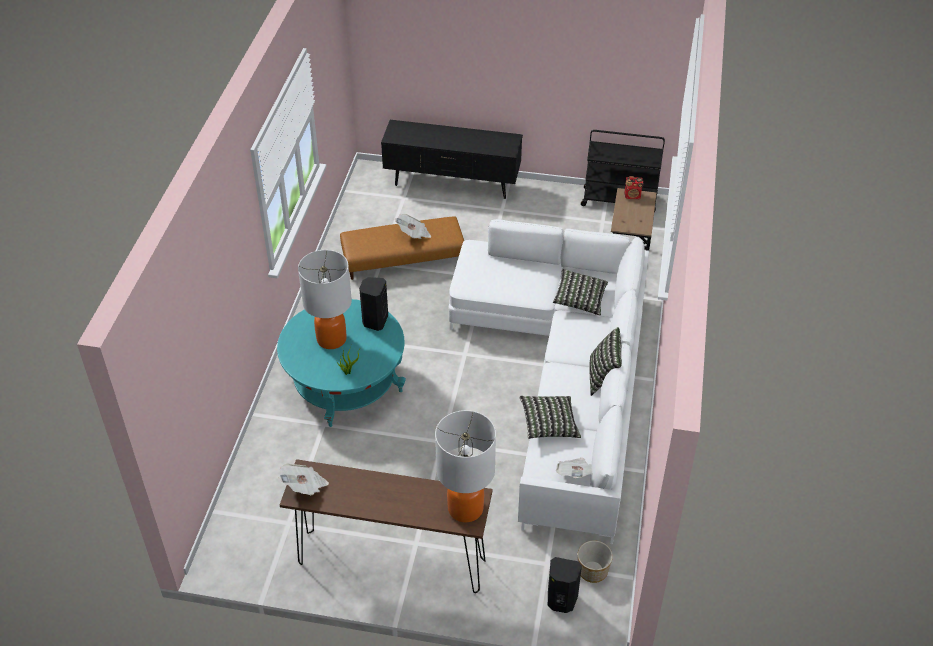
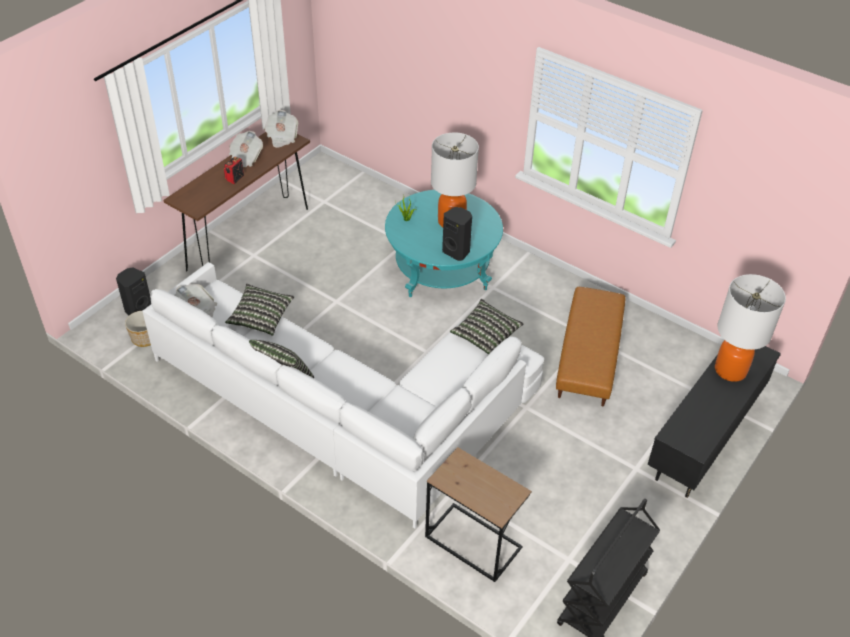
camera: 115 degrees right, 0 degrees up
(413, 234) = (591, 342): newspaper -> newspaper (245, 158)
(466, 508) = (193, 200): table lamp -> table lamp (730, 370)
(580, 299) = (394, 405): pillow -> pillow (486, 335)
(633, 196) = (507, 498): radio -> radio (234, 178)

